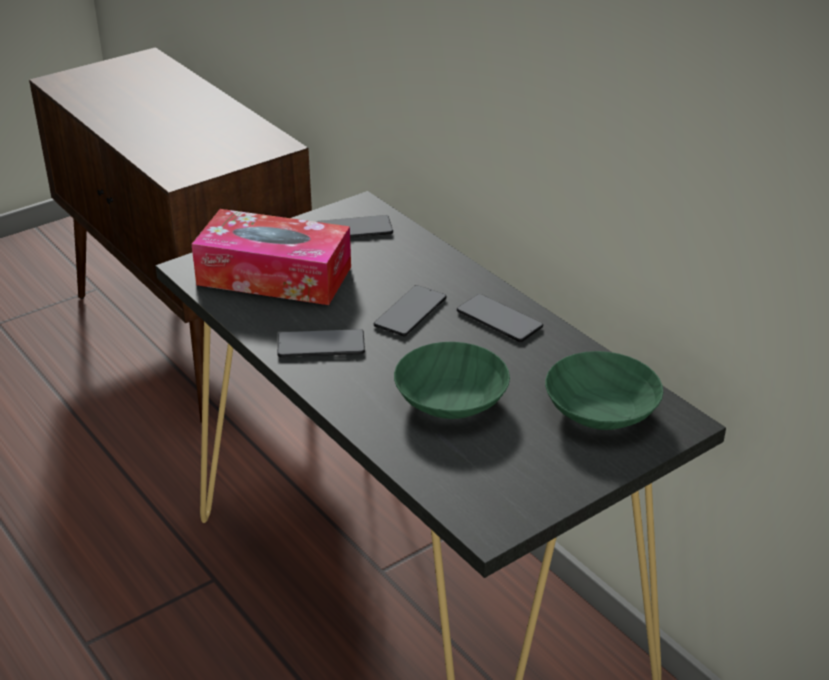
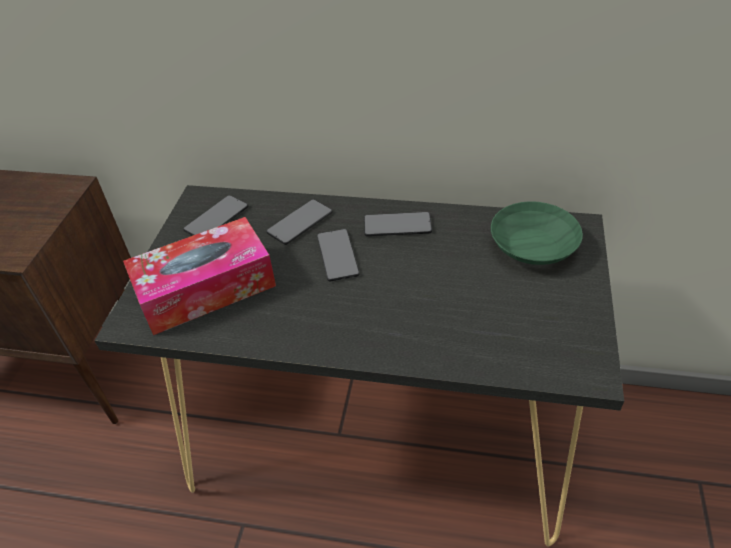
camera: 40 degrees left, 10 degrees up
(321, 345) = (312, 320): phone -> phone (300, 223)
(450, 401) = (448, 302): green bowl -> none

